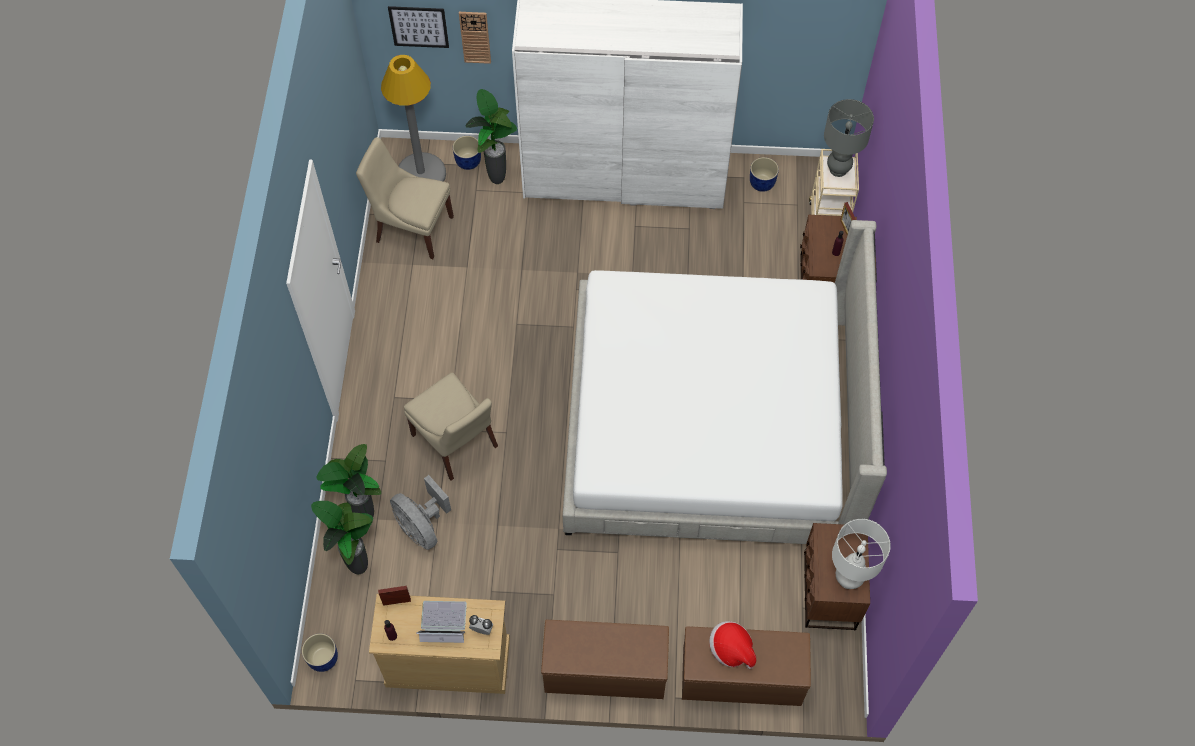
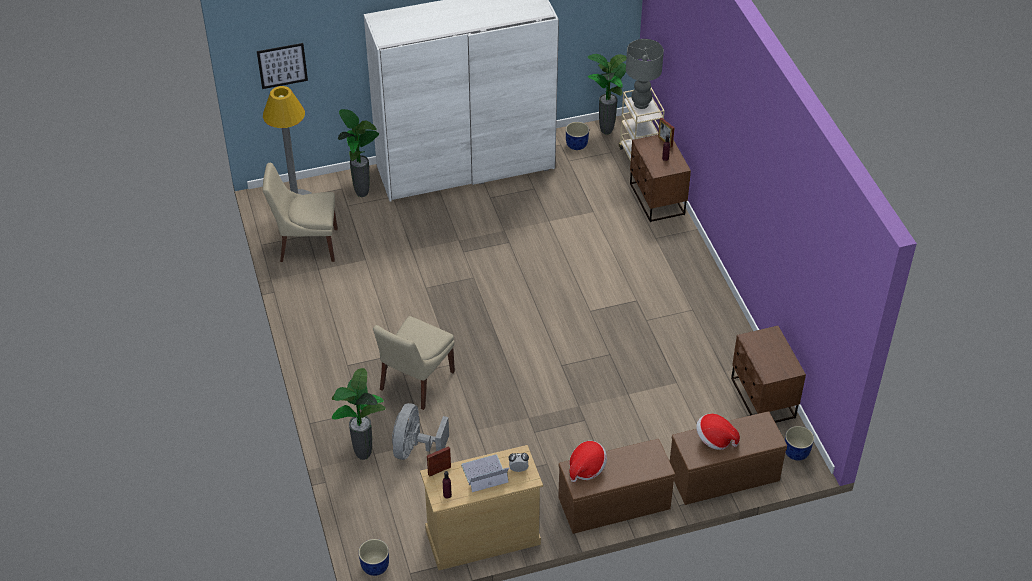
camera: 20 degrees left, 15 degrees down
(358, 567) = (374, 492): potted plant -> potted plant (605, 131)
(422, 527) = (415, 448): grey fan -> grey fan turned 75 degrees clockwise
(456, 443) = (415, 382): beige chair -> beige chair turned 90 degrees clockwise
(468, 161) = (332, 187): blue planter -> blue planter (796, 452)
(475, 37) = (329, 65): wall clock -> none
(572, 637) = (586, 468): none -> hat
(711, 424) = (616, 313): bed -> none
(848, 579) = (781, 363): white table lamp -> none

